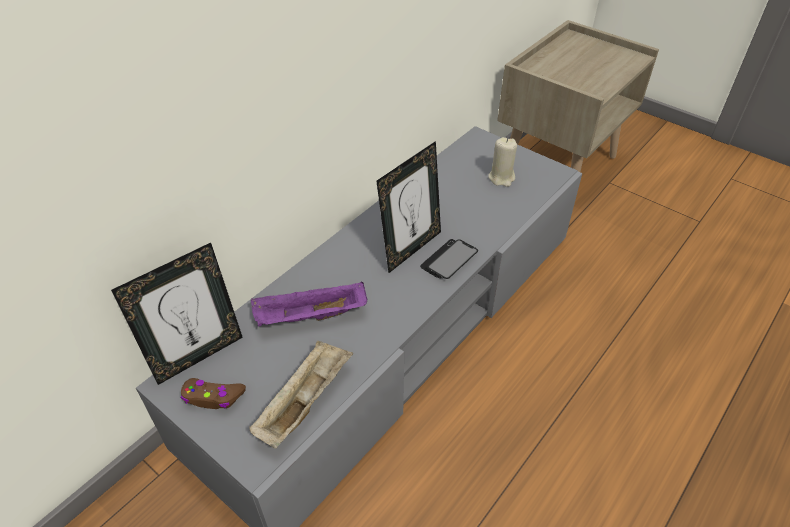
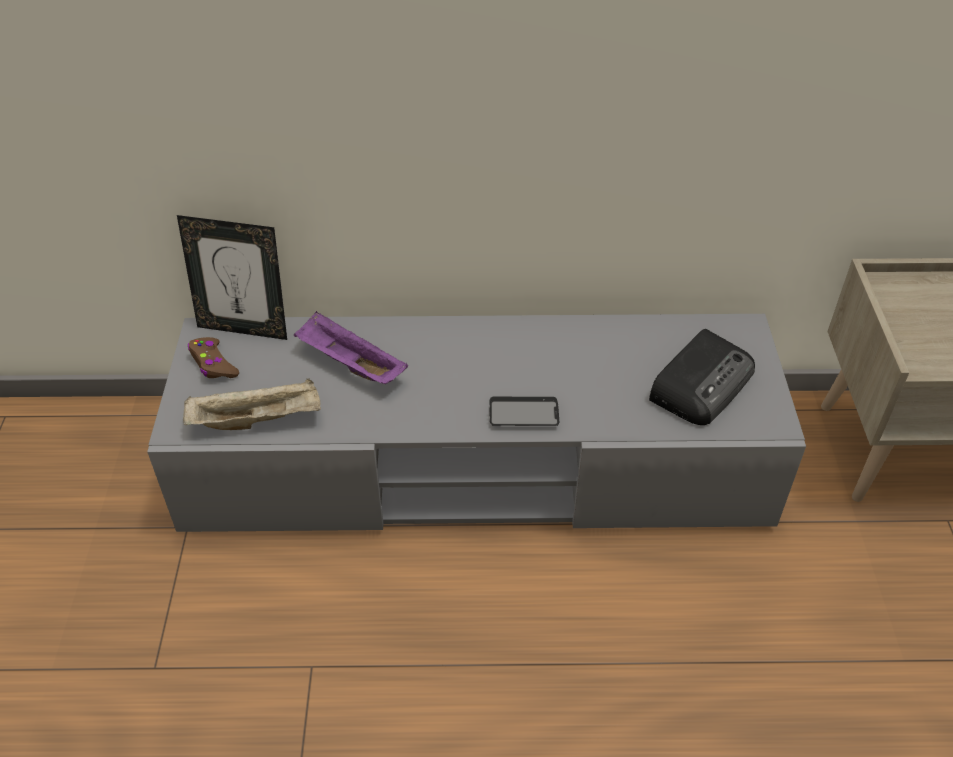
camera: 50 degrees right, 0 degrees up
(410, 248) = (507, 377): picture frame -> none
(501, 178) = (702, 383): beige candle -> radio

